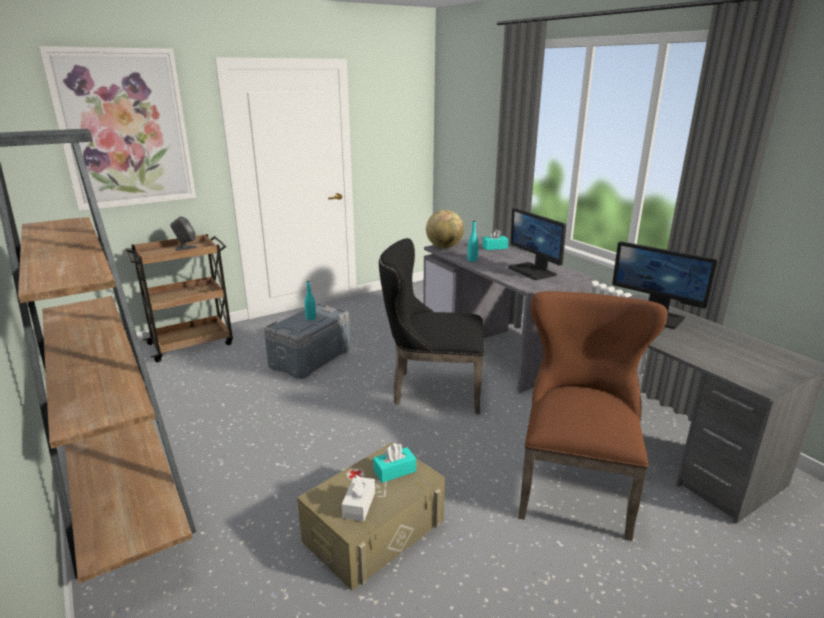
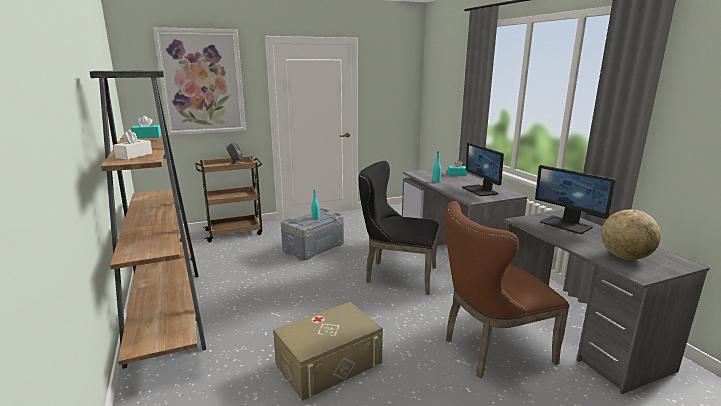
camera: 10 degrees right, 5 degrees down
(359, 505) = (314, 339): white tissue box -> white tissue box (134, 156)
(394, 471) = (347, 320): turquoise tissue box -> turquoise tissue box (147, 136)
(444, 247) = (418, 172): globe -> globe (625, 257)
(574, 484) = (491, 350): brown chair -> brown chair turned 135 degrees counterclockwise

